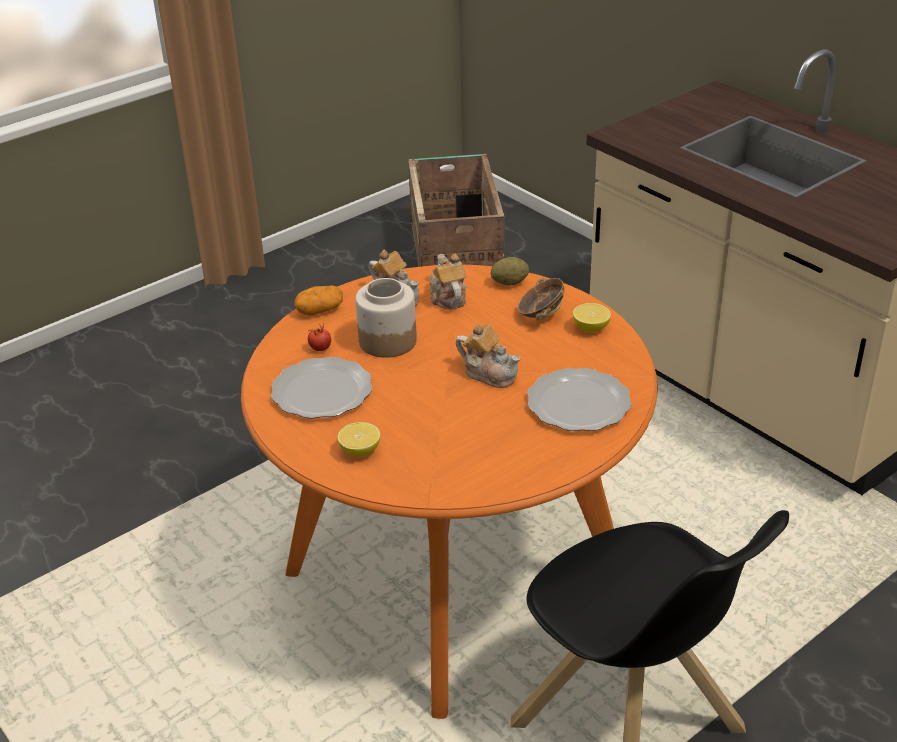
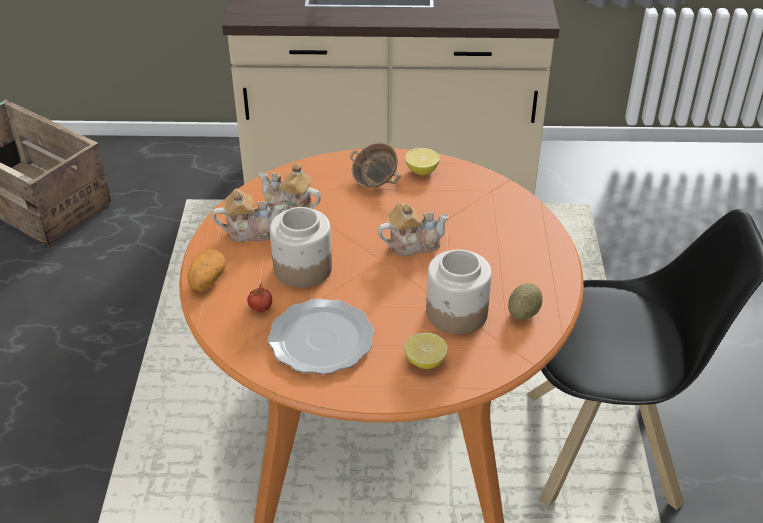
camera: 50 degrees left, 5 degrees up
(436, 438) = (457, 313): none -> jar
(509, 283) = (315, 171): potato -> potato (523, 313)
(580, 404) = (501, 226): plate -> none

